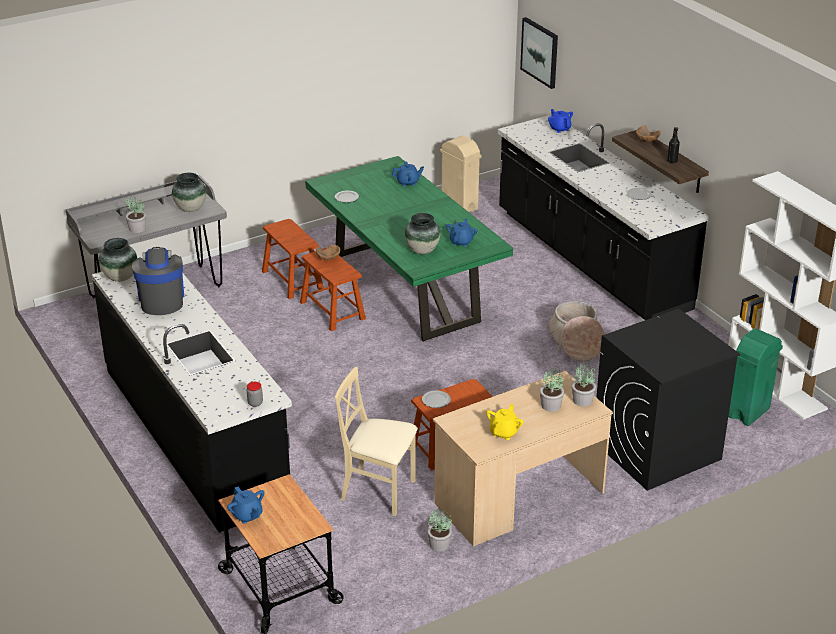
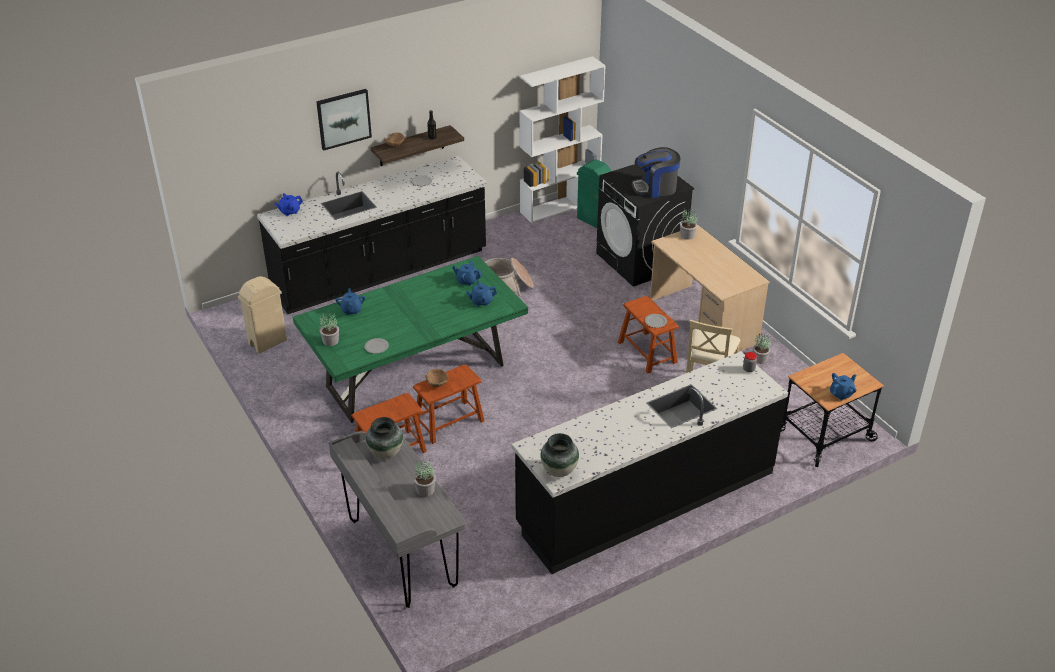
camera: 90 degrees left, 5 degrees up
(161, 300) = (598, 437): coffee machine -> coffee machine (655, 188)
(422, 251) = (481, 301): vase -> blue teapot
(504, 432) = (731, 269): yellow teapot -> none
(540, 52) = (221, 175): picture -> picture (343, 118)
(551, 405) = (695, 248): potted plant -> potted plant (331, 341)

